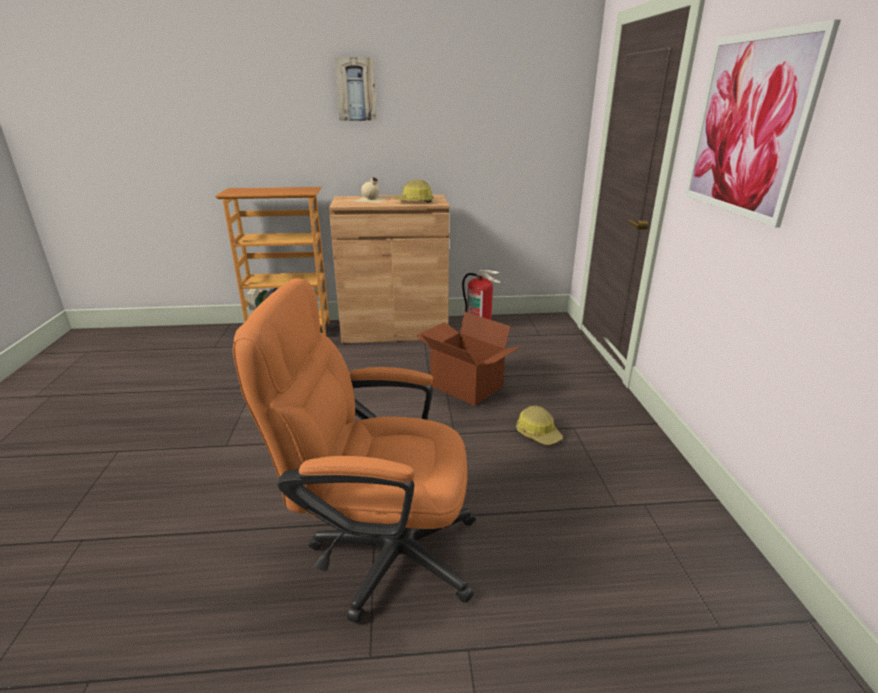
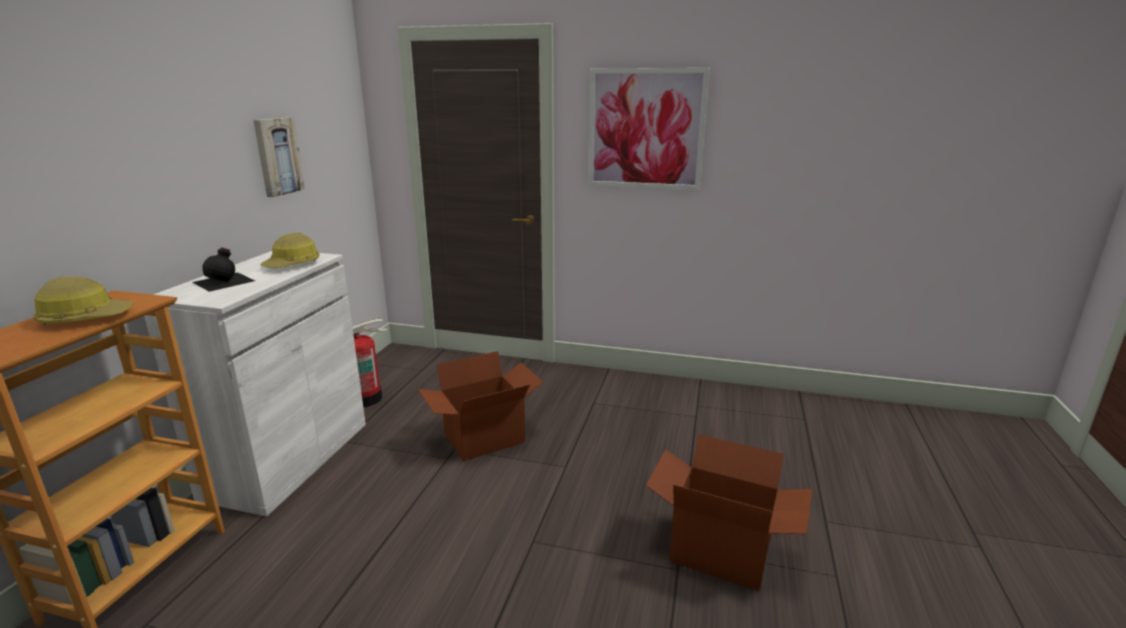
camera: 70 degrees left, 5 degrees down
(356, 89) = (129, 116): picture -> picture (277, 156)
(372, 199) = (225, 281): beige bottle -> black bottle
(379, 550) = (721, 550): orange office chair -> cardboard box
(395, 330) = (288, 459): brown cabinet -> white cabinet
(538, 433) = (592, 421): hard hat -> hard hat (85, 318)

